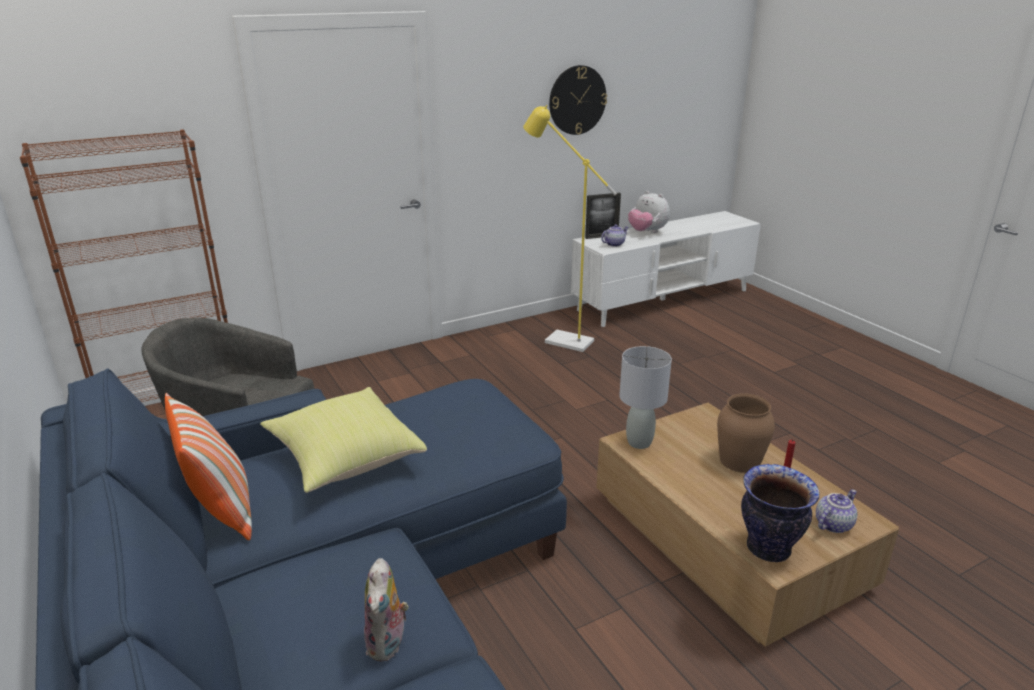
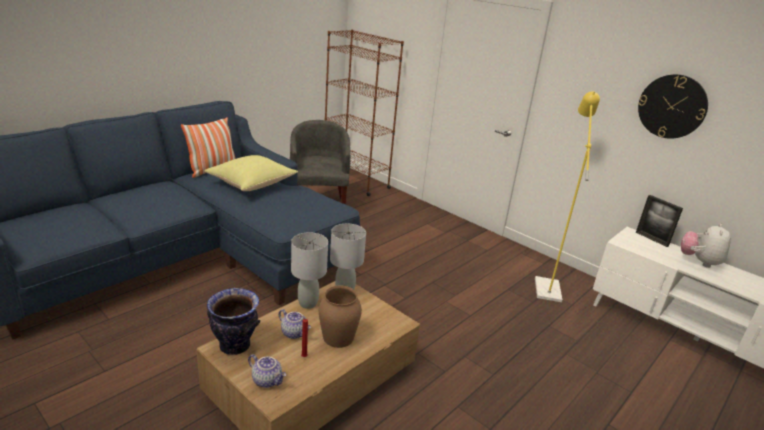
camera: 70 degrees right, 0 degrees up
(388, 643) = (129, 212): plush toy -> none
(614, 244) = (640, 245): teapot -> teapot (295, 333)
(665, 475) = (308, 303): none -> grey table lamp

